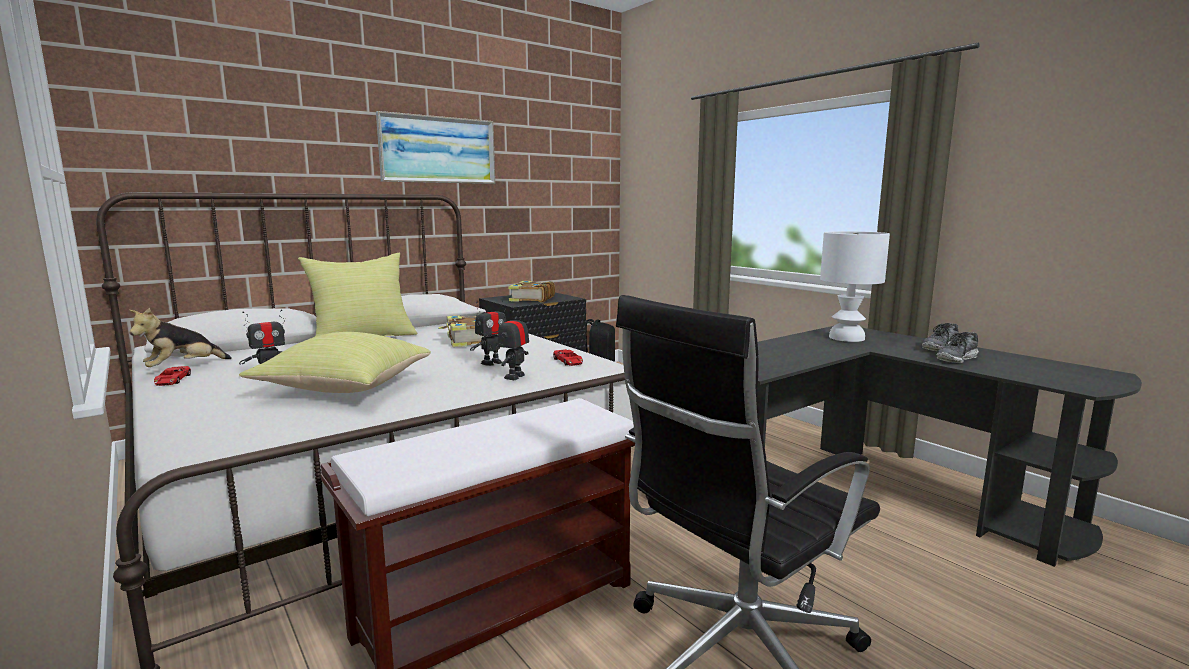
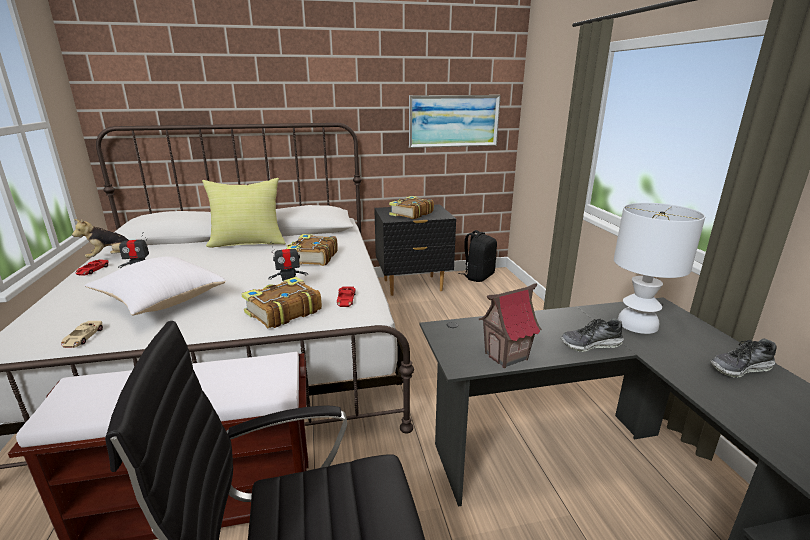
camera: 25 degrees right, 10 degrees up
(295, 426) = (83, 338): none -> beige toy car
(342, 389) = (160, 302): yellow pillow -> white pillow
(438, 150) = (340, 83): picture -> picture (453, 121)
(514, 377) = (282, 312): toy robot -> book
(783, 364) = (506, 356): none -> toy house
(957, 359) = (739, 396): shoe -> shoe (590, 344)

